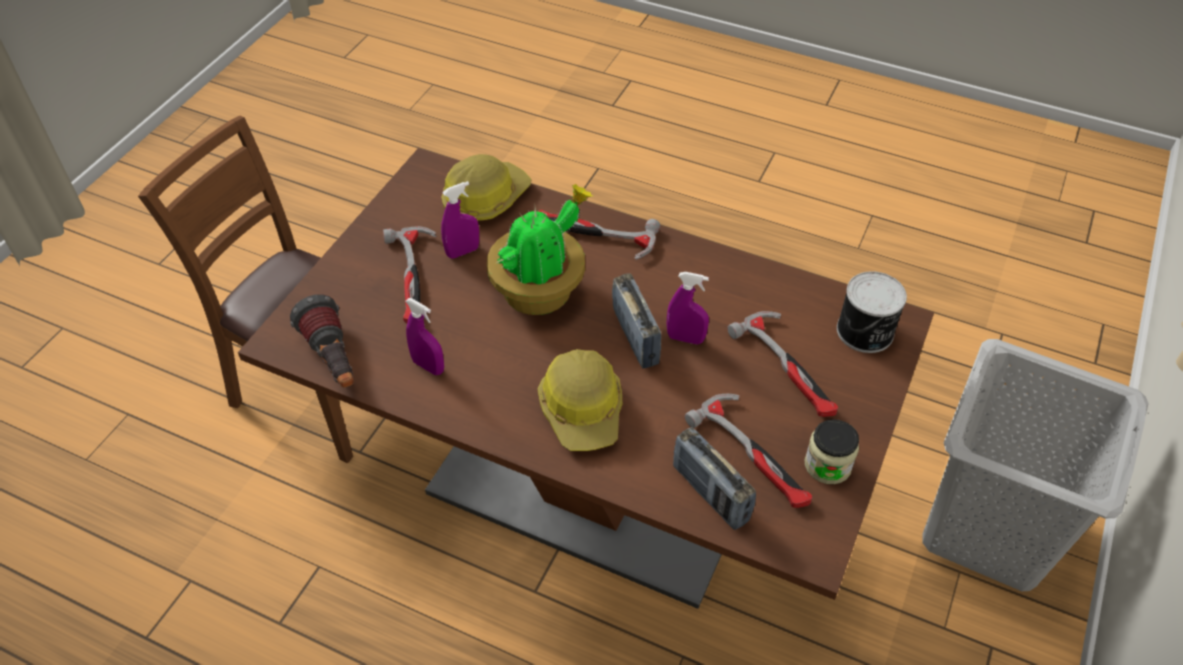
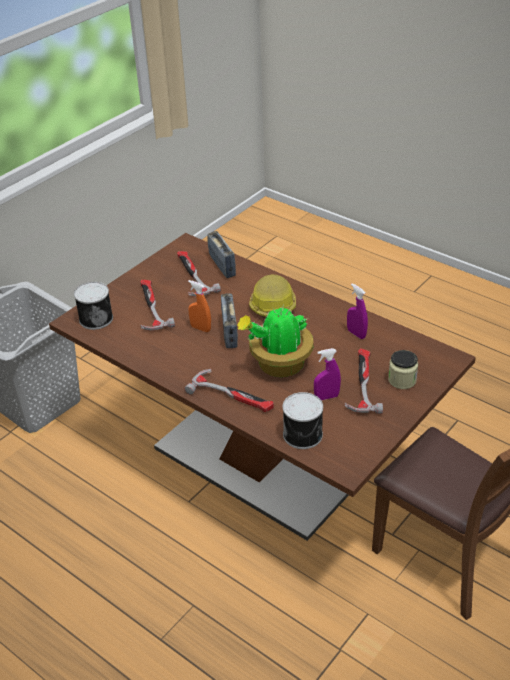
camera: 165 degrees left, 10 degrees down
(333, 361) = (414, 343): flashlight -> none
(485, 198) = (304, 435): hard hat -> can
(685, 338) = (200, 328): purple spray bottle -> orange spray bottle
(827, 465) = (159, 269): jar -> jar (402, 380)

